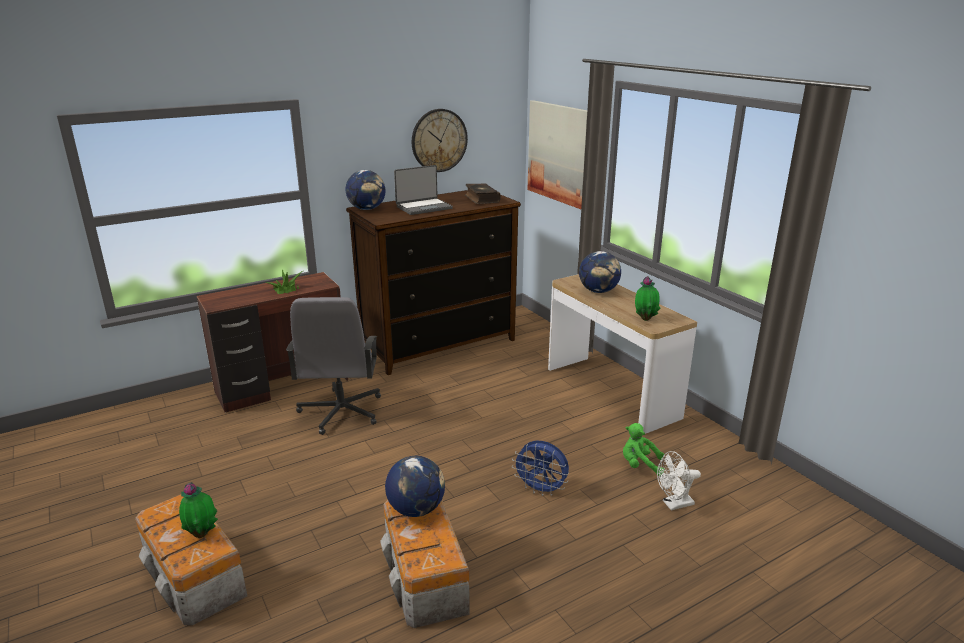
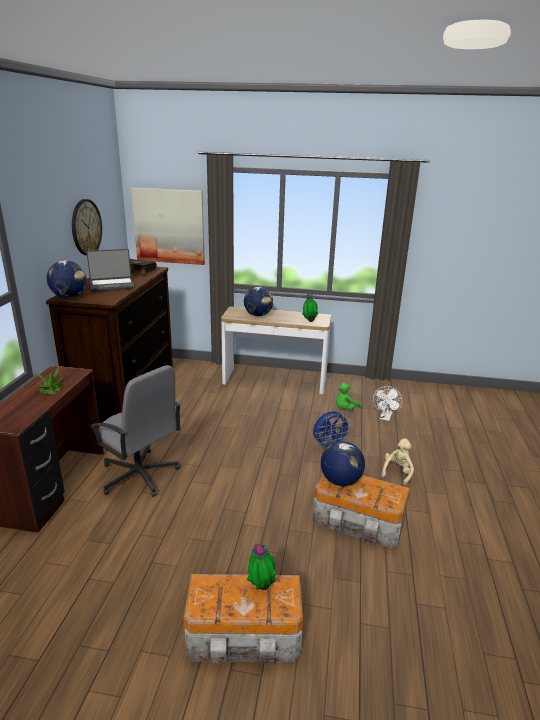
camera: 50 degrees left, 0 degrees up
(423, 207) = (112, 285): laptop -> laptop turned 60 degrees clockwise
(562, 567) = (397, 472): none -> beige plush toy

